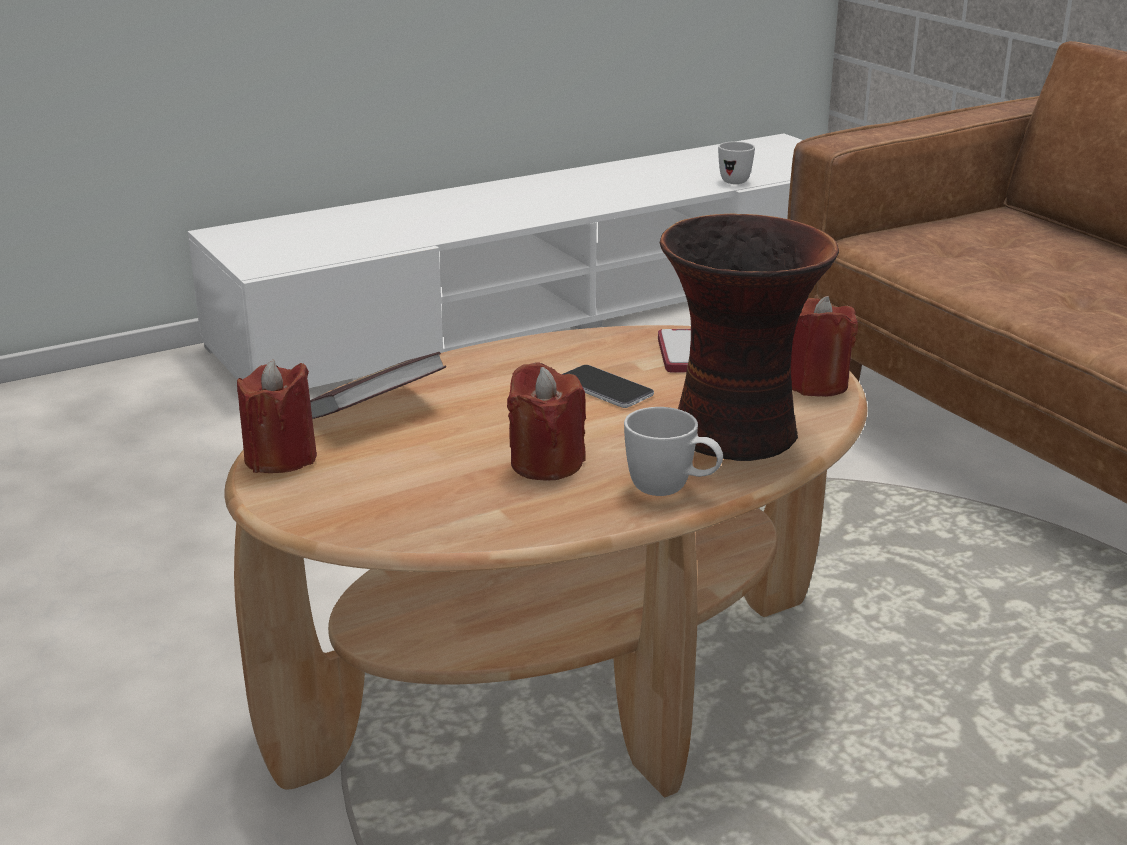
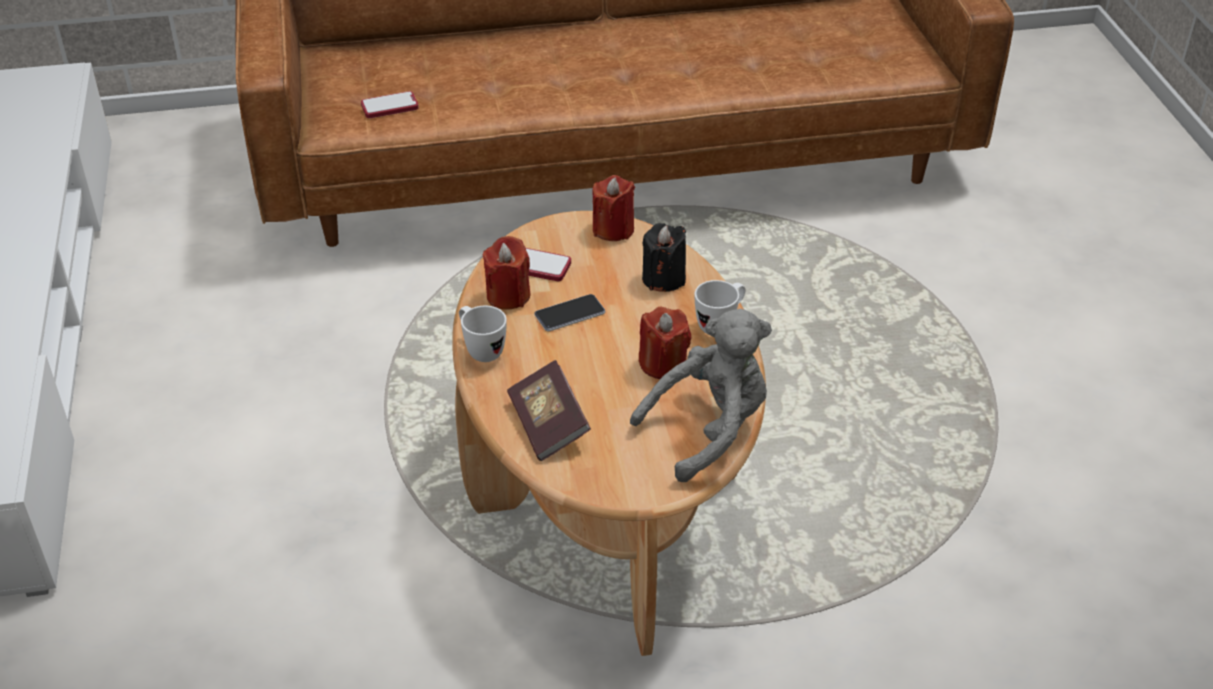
camera: 70 degrees left, 15 degrees up
(280, 458) = (596, 480): red candle -> red candle (508, 296)
(422, 519) = (709, 430): none -> grey plush toy
(737, 180) = (49, 140): white mug -> white mug (480, 350)
(739, 434) = (663, 279): vase -> black candle
(953, 258) = (389, 106): none -> phone

